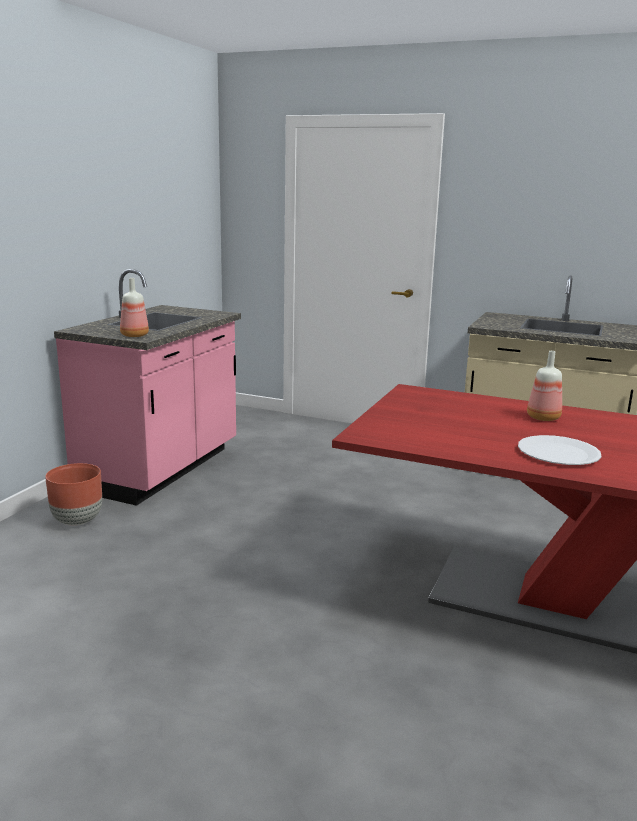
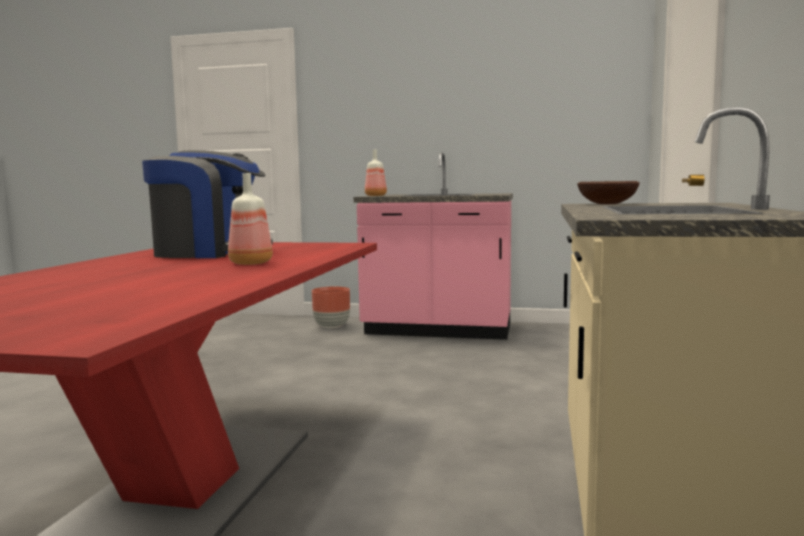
camera: 80 degrees right, 10 degrees down
(464, 429) = (210, 252): none -> coffee machine
(489, 324) = (606, 204): none -> brown bowl
(558, 453) = (122, 265): white plate -> none

